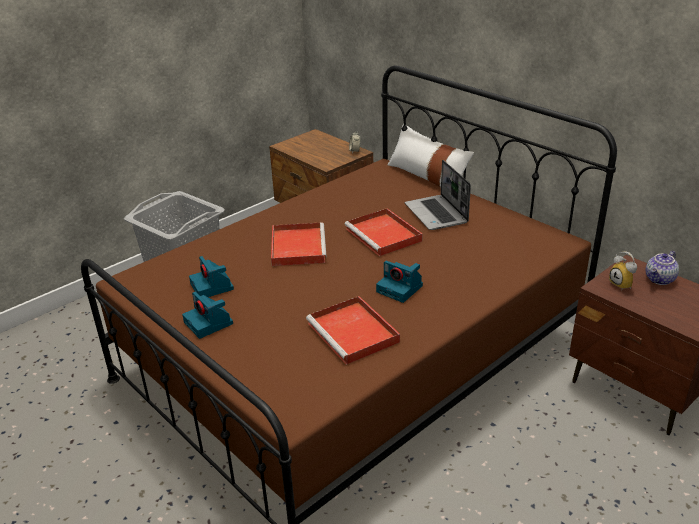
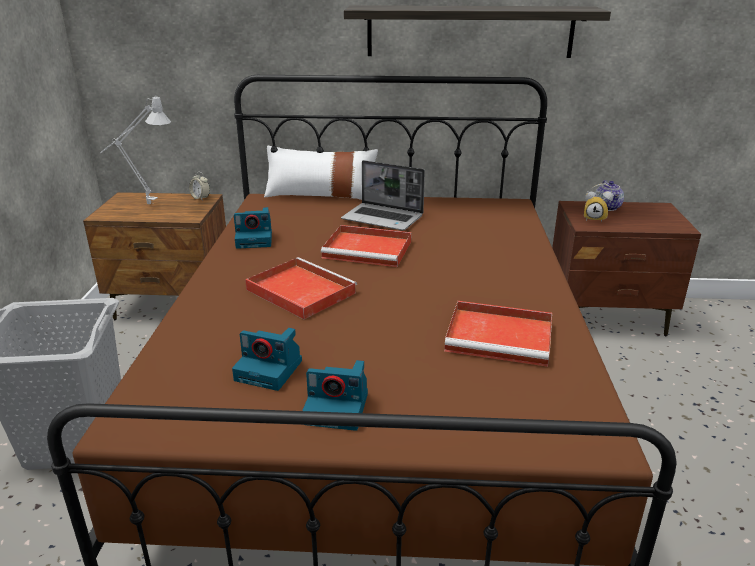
camera: 45 degrees left, 5 degrees down
(315, 145) = (144, 204): none -> grey table lamp
(400, 289) = (467, 283): camera -> camera (255, 239)
(560, 67) = (469, 31): none -> shelf

